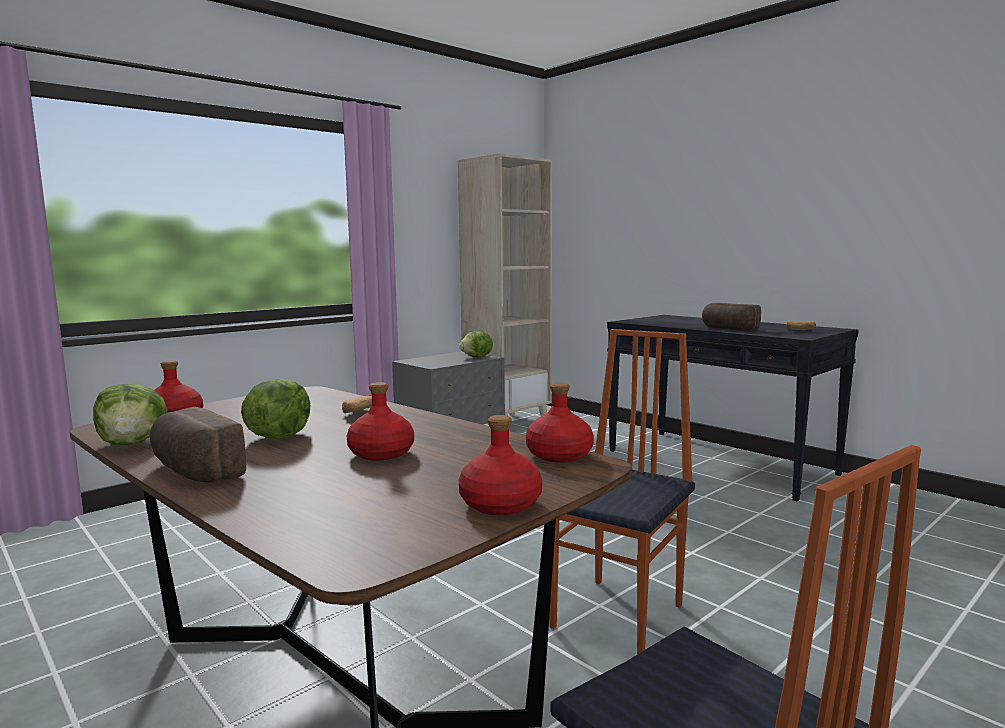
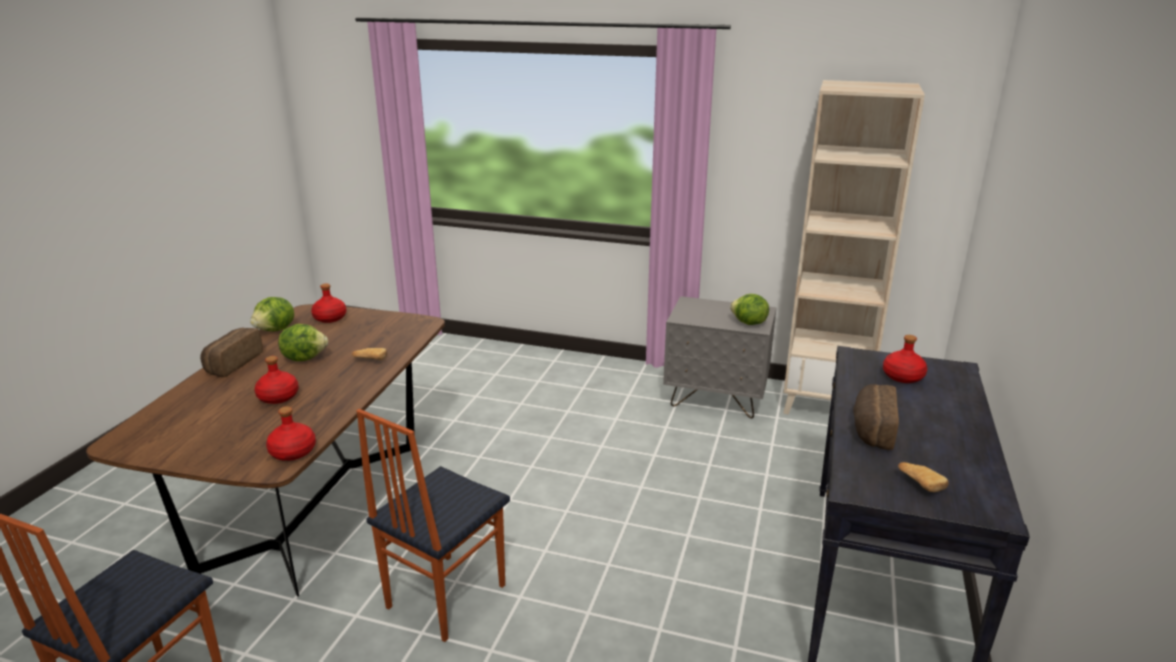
camera: 60 degrees right, 15 degrees up
(501, 504) = (194, 457): red bottle -> red bottle (903, 377)
(620, 616) = (444, 596): chair -> chair turned 120 degrees clockwise

